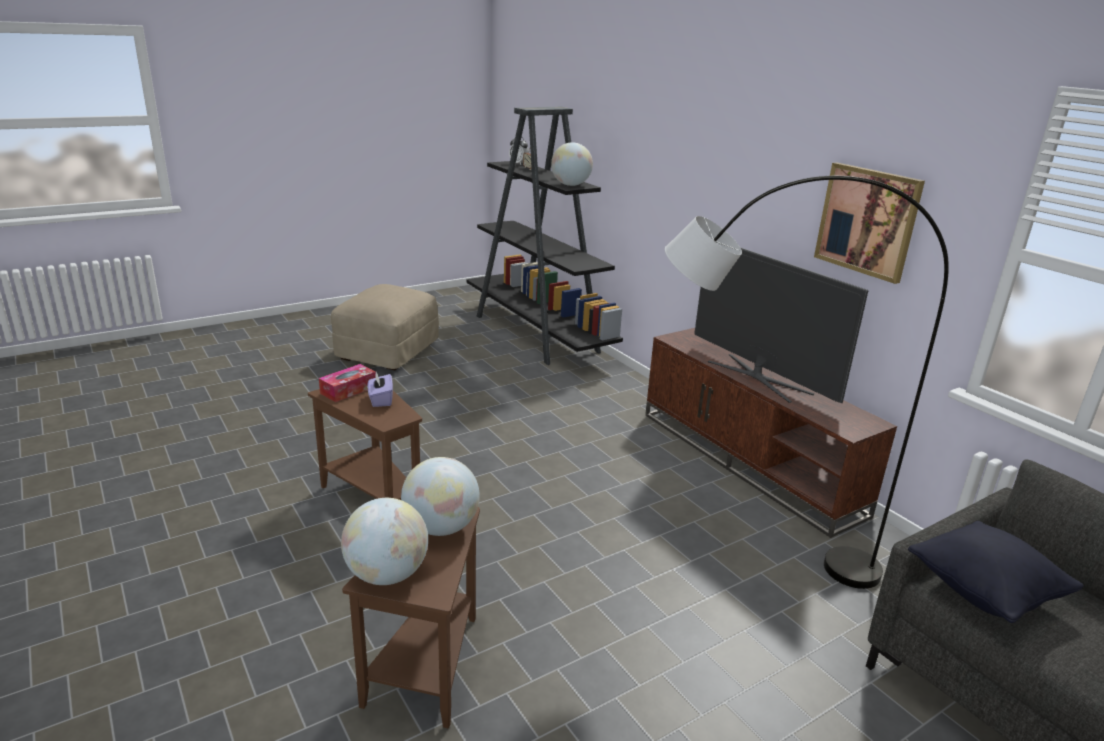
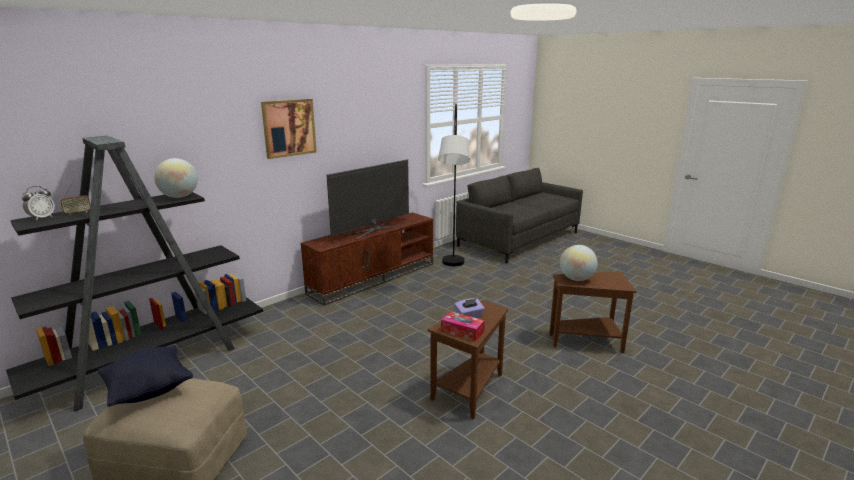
camera: 100 degrees left, 5 degrees down
(387, 574) = (617, 284): globe -> none
(867, 221) = (378, 134): picture -> picture (289, 128)
(984, 593) = (512, 213): black pillow -> black pillow (148, 390)

